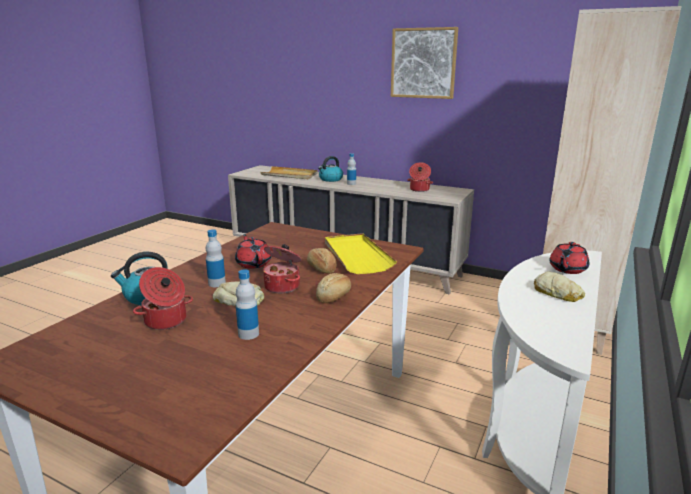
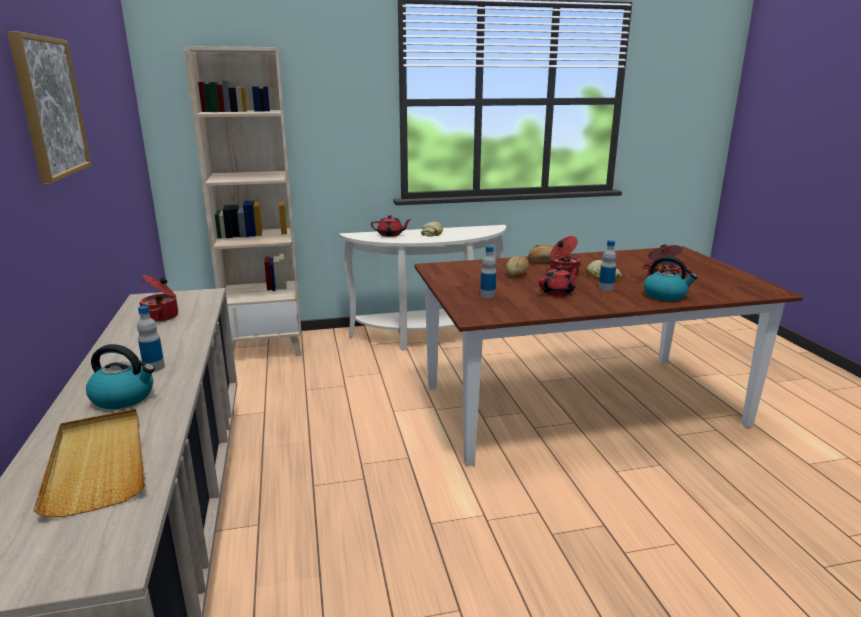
camera: 130 degrees left, 0 degrees up
(248, 334) = (618, 263): bottle -> bottle (487, 295)
(253, 263) = (557, 292): red teapot -> red teapot turned 150 degrees counterclockwise
(356, 256) = (473, 273): yellow tray -> none

